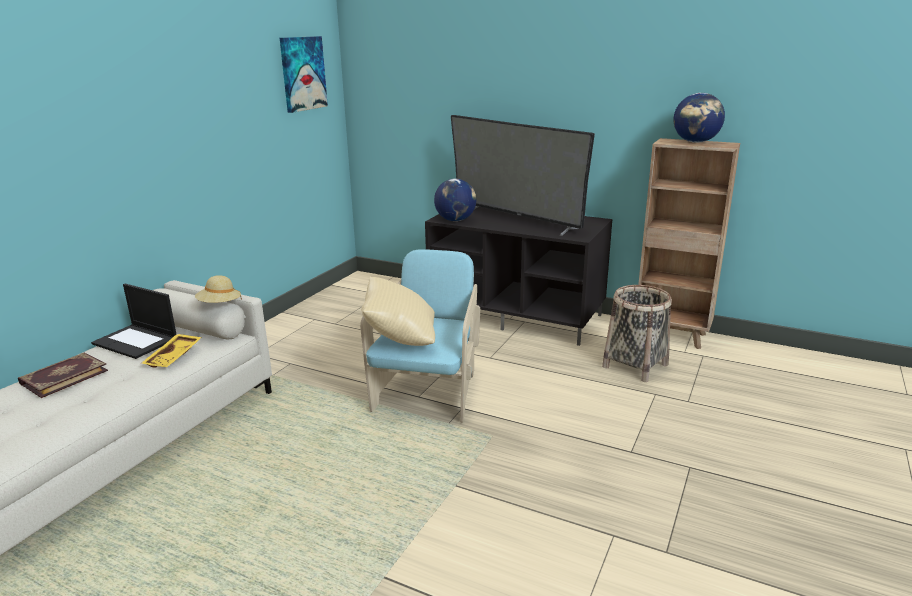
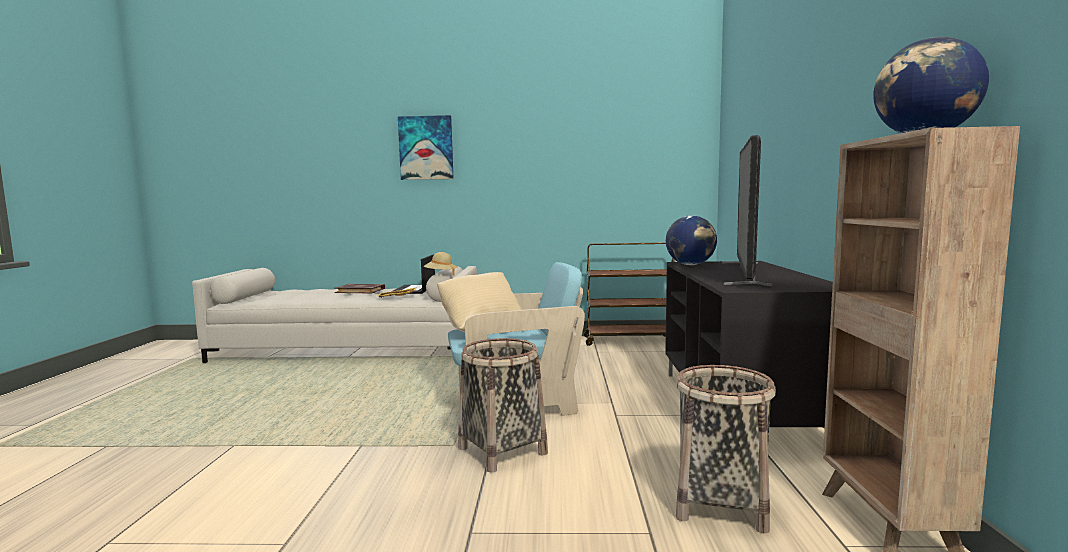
camera: 65 degrees right, 15 degrees down
(302, 73) = (656, 127): picture -> picture (426, 148)
(323, 302) = (629, 340): none -> brown cart
(518, 416) = (501, 451): none -> basket

